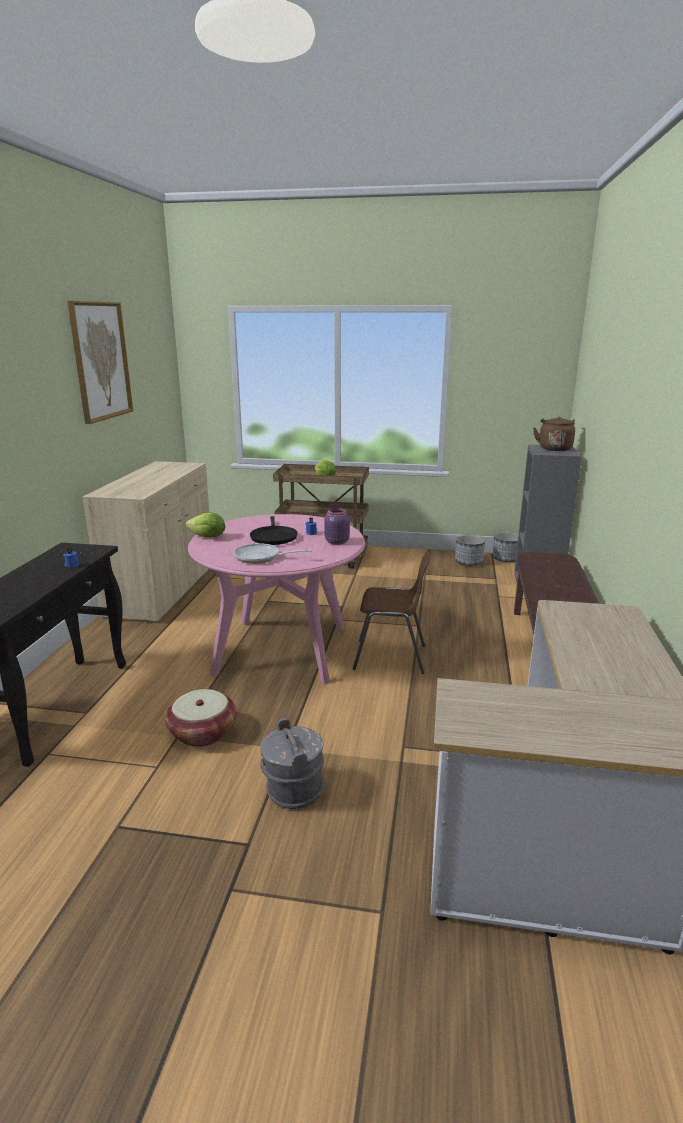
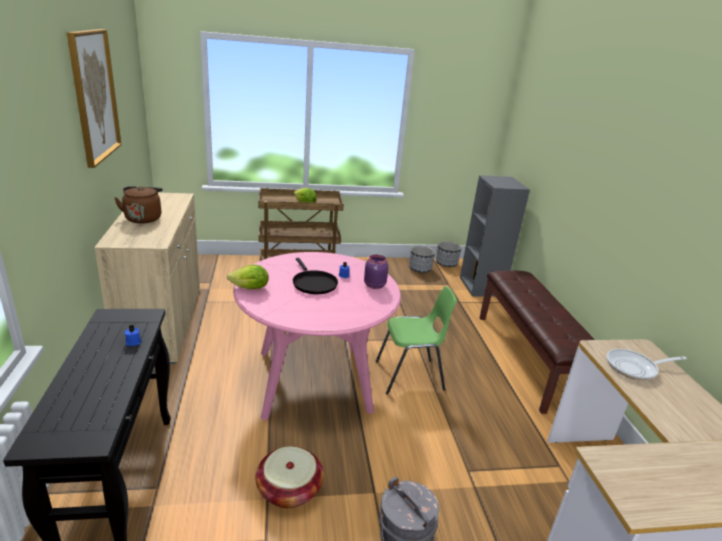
camera: 20 degrees left, 5 degrees up
(261, 557) = (321, 312): frying pan -> frying pan (635, 368)
(391, 657) = (410, 376): brown chair -> green chair
(554, 448) = (503, 180): brown kettle -> brown kettle (143, 218)

